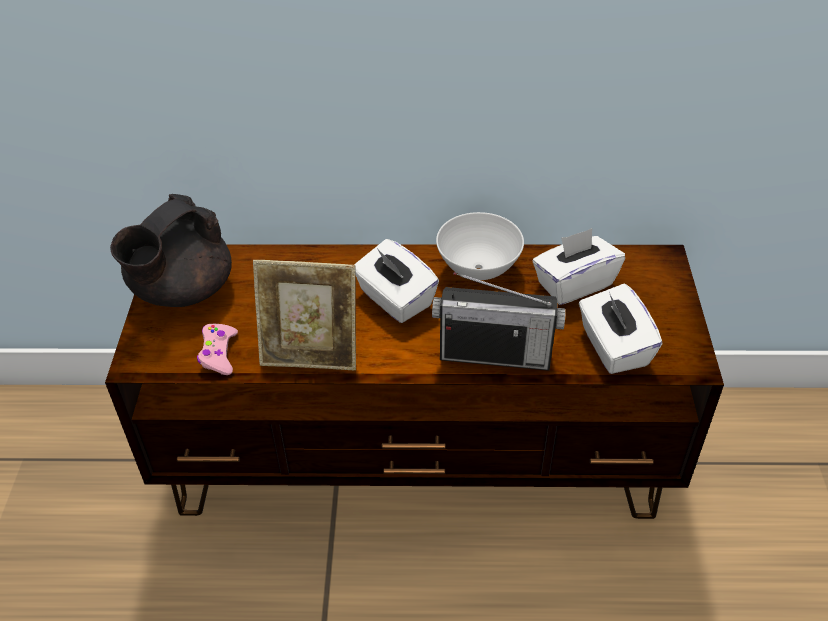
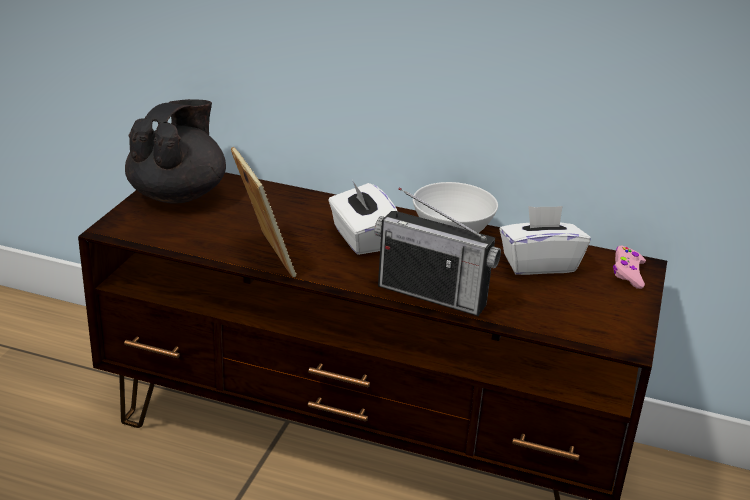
camera: 15 degrees right, 15 degrees down
(181, 291) = (178, 194): black teapot -> black teapot turned 150 degrees clockwise
(218, 354) = (183, 239): pink game controller -> pink game controller (628, 273)
(311, 354) = (263, 257): picture frame -> picture frame turned 135 degrees counterclockwise
(613, 347) = (552, 315): white tissue box -> none

